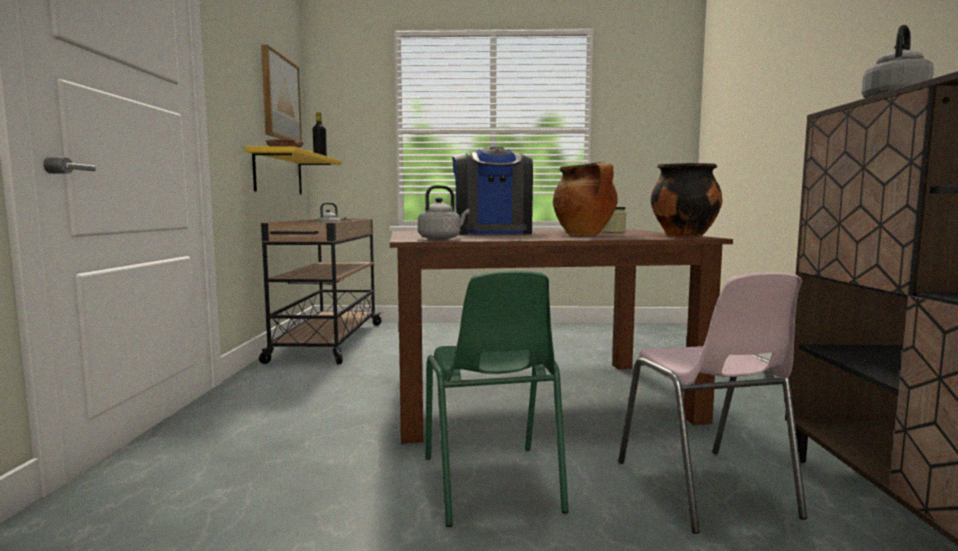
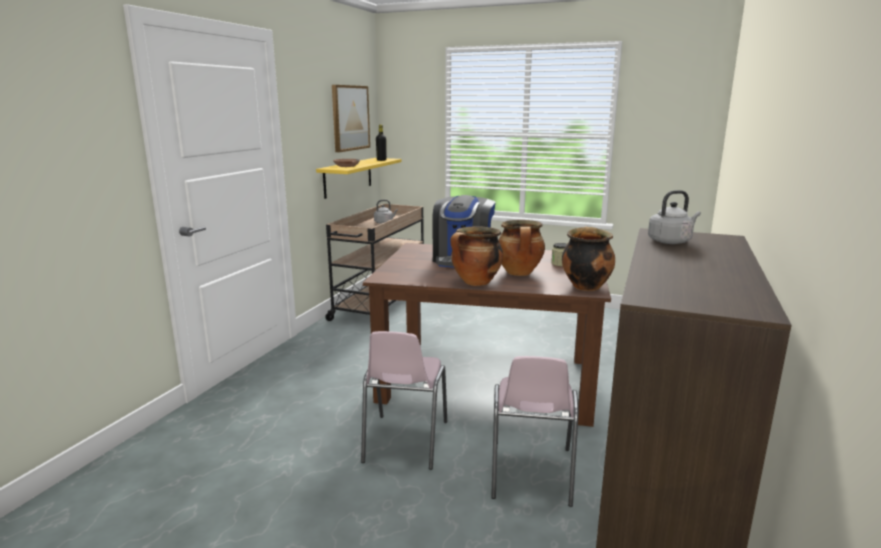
camera: 20 degrees right, 10 degrees up
(441, 238) = (403, 276): grey kettle -> none
(491, 484) = (404, 442): green chair -> pink chair
(550, 238) = (475, 283): none -> cooking pot

